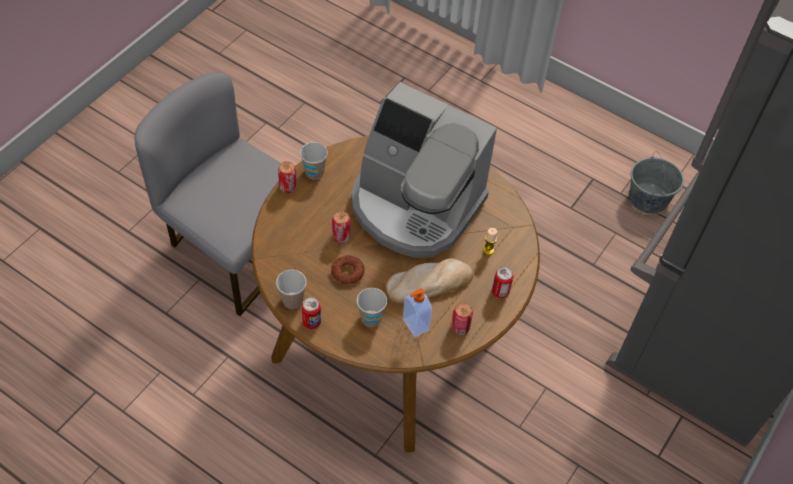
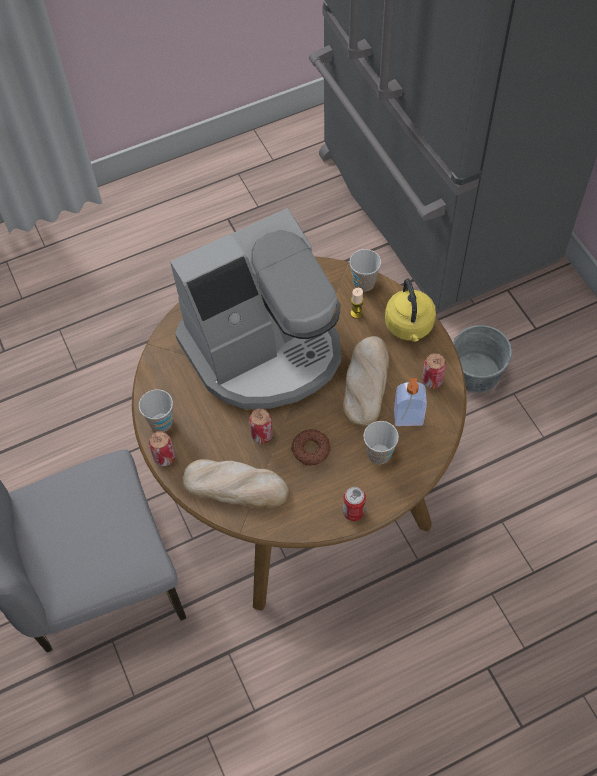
camera: 55 degrees left, 5 degrees up
(290, 239) = (236, 486): none -> bread
(292, 300) = (316, 518): cup -> cup (364, 283)
(500, 291) = (409, 327): can -> yellow kettle
(648, 199) = (278, 189): grey bucket -> grey bucket (476, 373)

